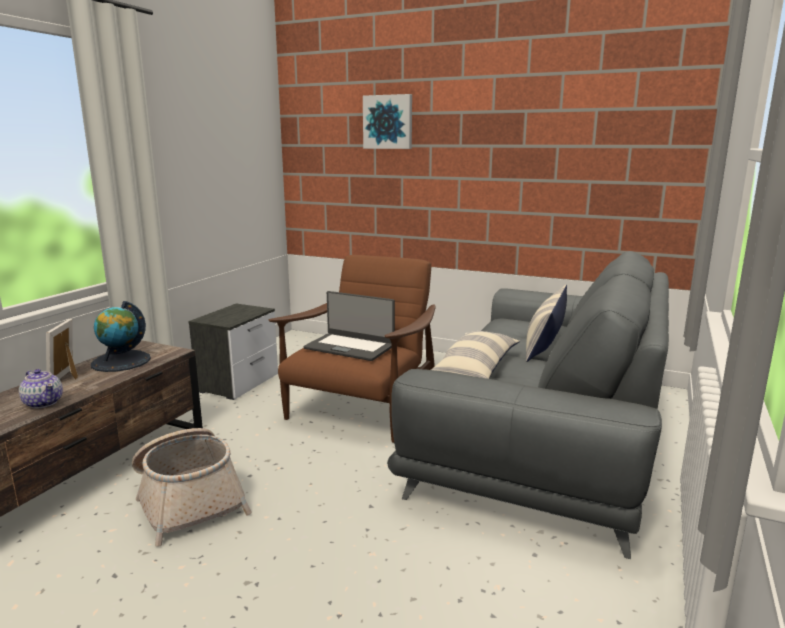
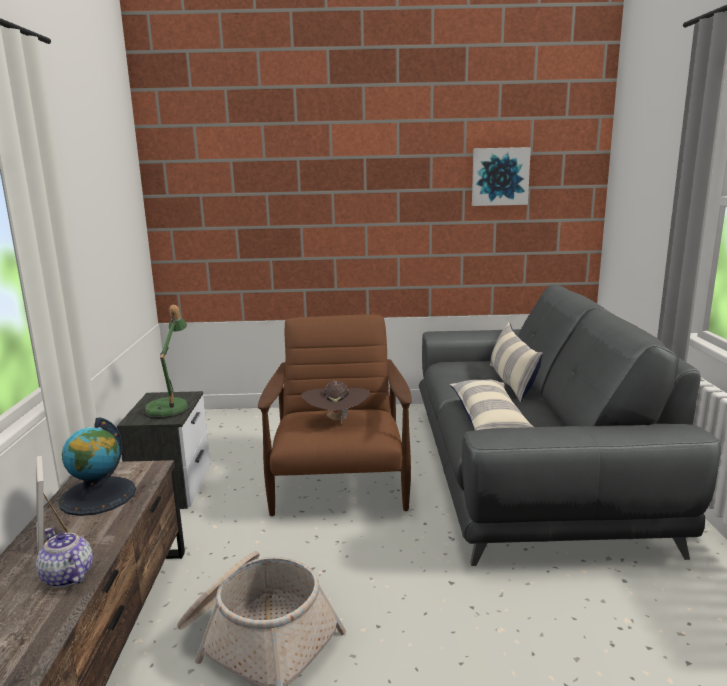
camera: 25 degrees left, 0 degrees up
(43, 402) = (67, 577): teapot -> teapot turned 150 degrees counterclockwise
(237, 315) = (170, 407): none -> table lamp
(350, 347) = (337, 420): laptop -> brown hat
(388, 122) = (282, 168): picture -> picture (499, 176)

